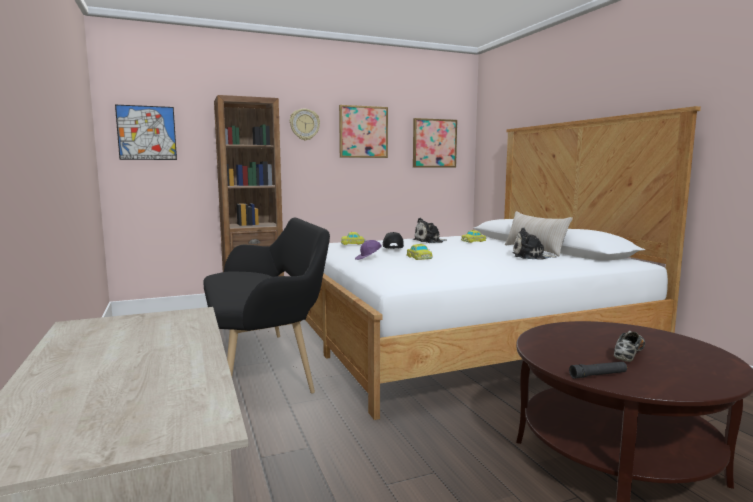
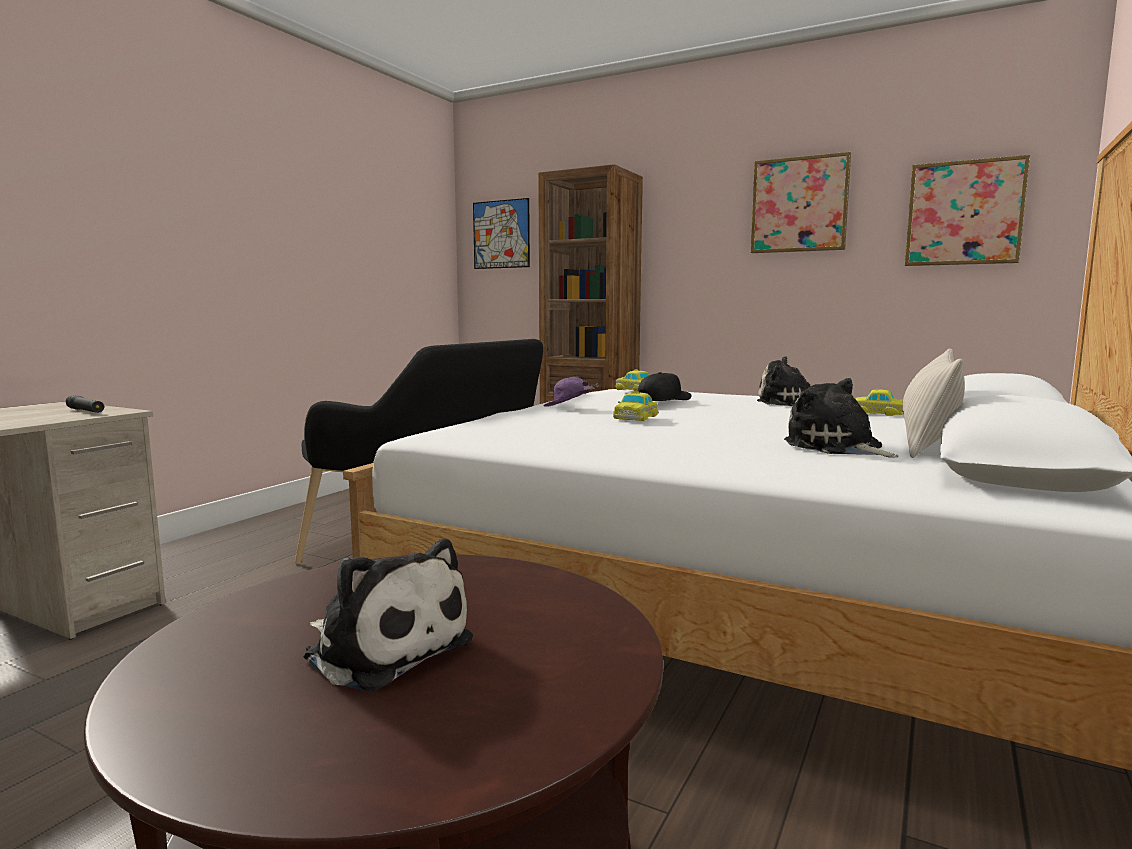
camera: 50 degrees right, 0 degrees up
(304, 124) = (695, 202): wall clock -> none
(598, 375) = (213, 638): black flashlight -> black flashlight (86, 411)
(629, 354) = (384, 647): shoe -> plush toy

